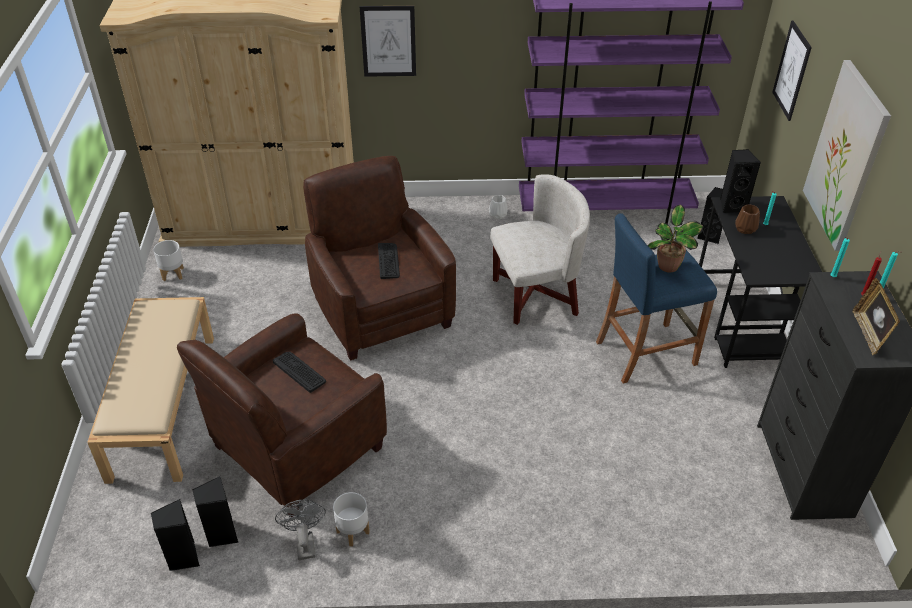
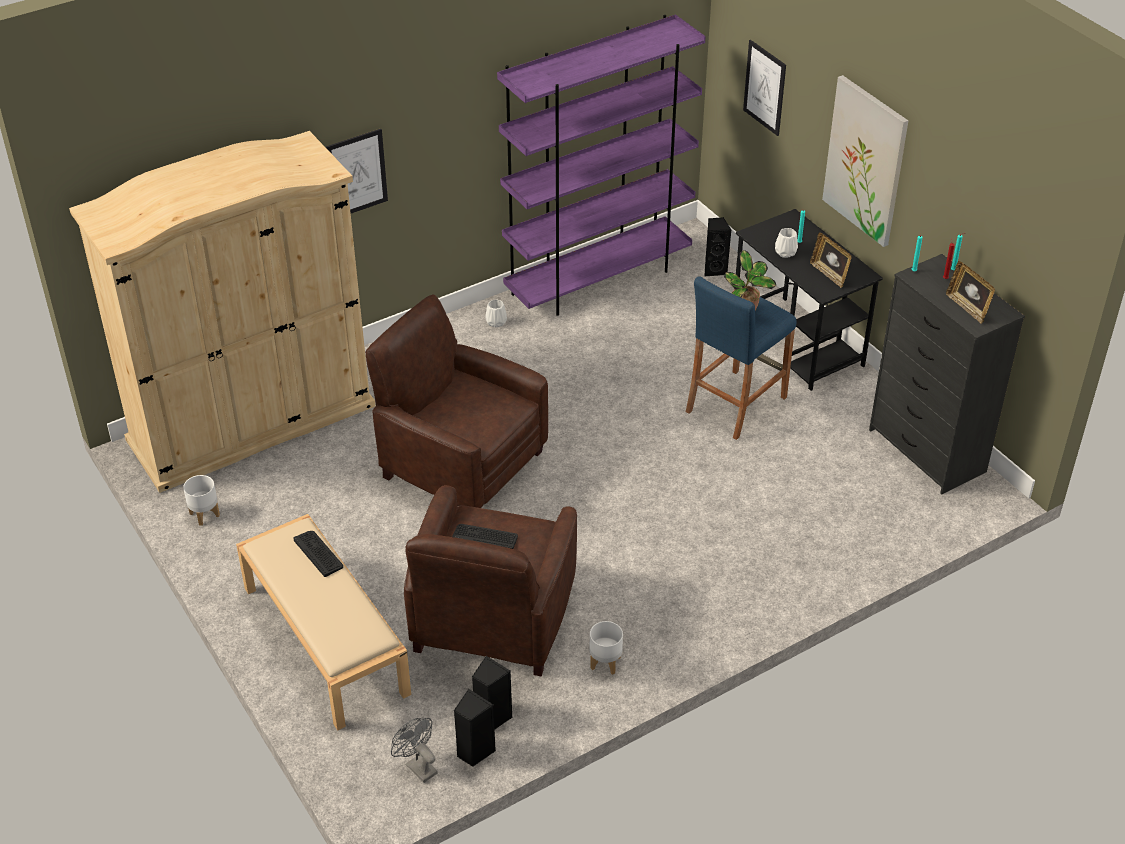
camera: 30 degrees left, 0 degrees up
(304, 542) = (571, 690): grey fan -> grey fan (417, 766)
(388, 261) = (474, 405): keyboard -> keyboard (318, 553)
(535, 295) = (598, 390): white armchair -> none
(731, 206) = (759, 235): black speaker -> none
(745, 229) = (786, 252): brown vase -> white vase
(774, 261) = (829, 274): none -> picture frame

